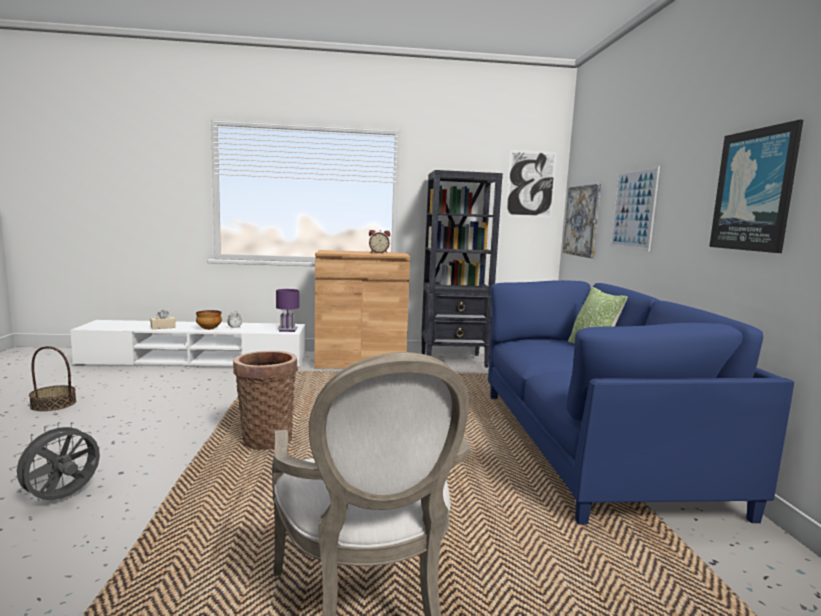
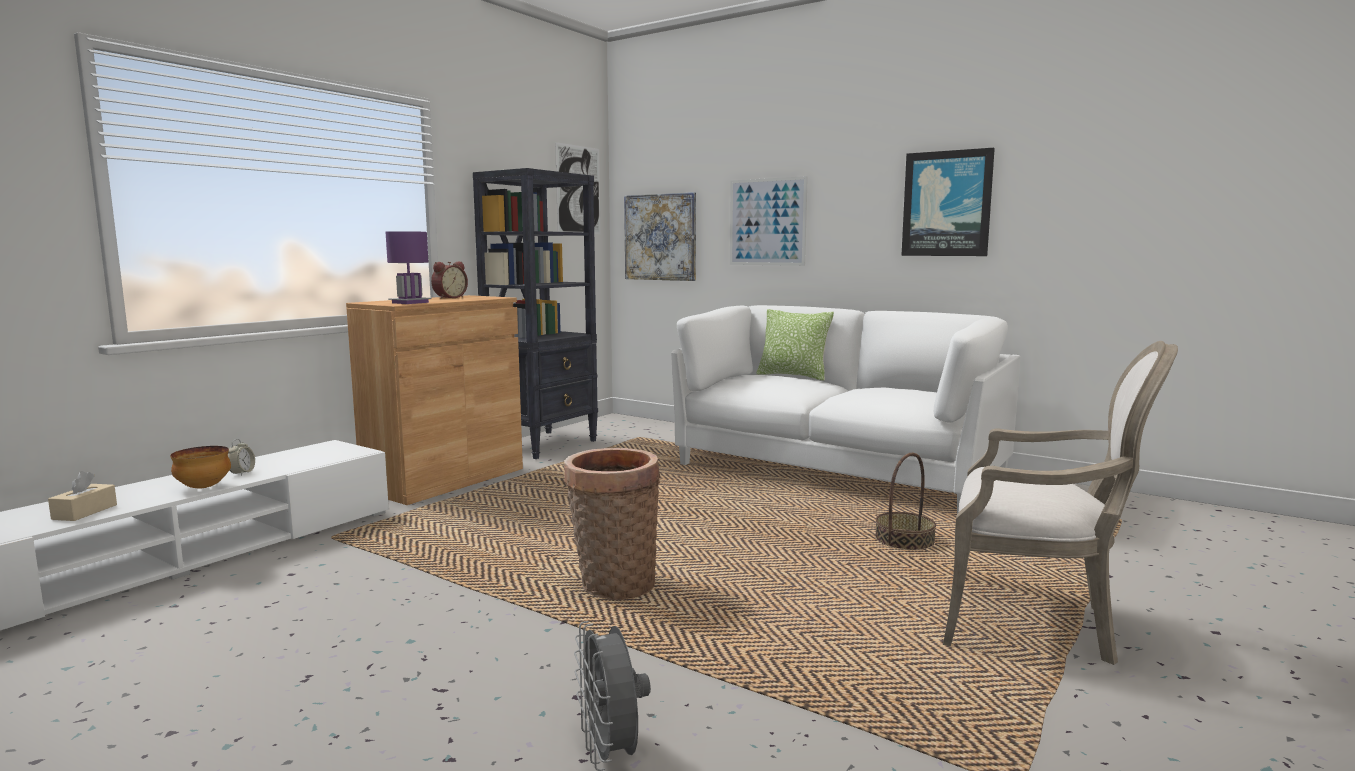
camera: 50 degrees left, 0 degrees up
(53, 404) = (98, 730): basket -> basket (904, 540)
(287, 330) = (347, 452): purple table lamp -> purple table lamp (410, 302)
(591, 445) = (838, 471): blue sofa -> white sofa

